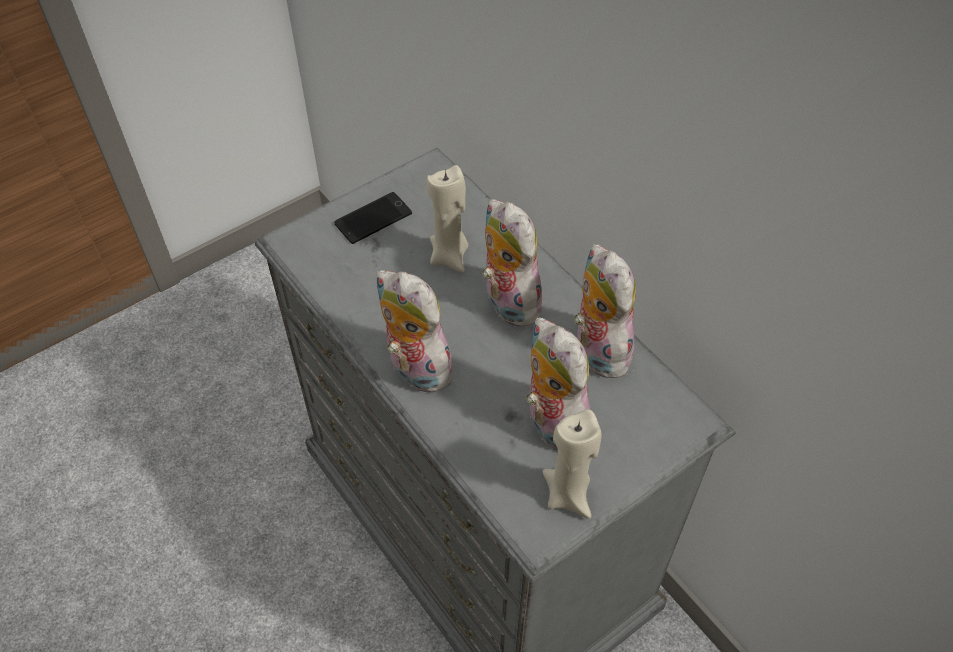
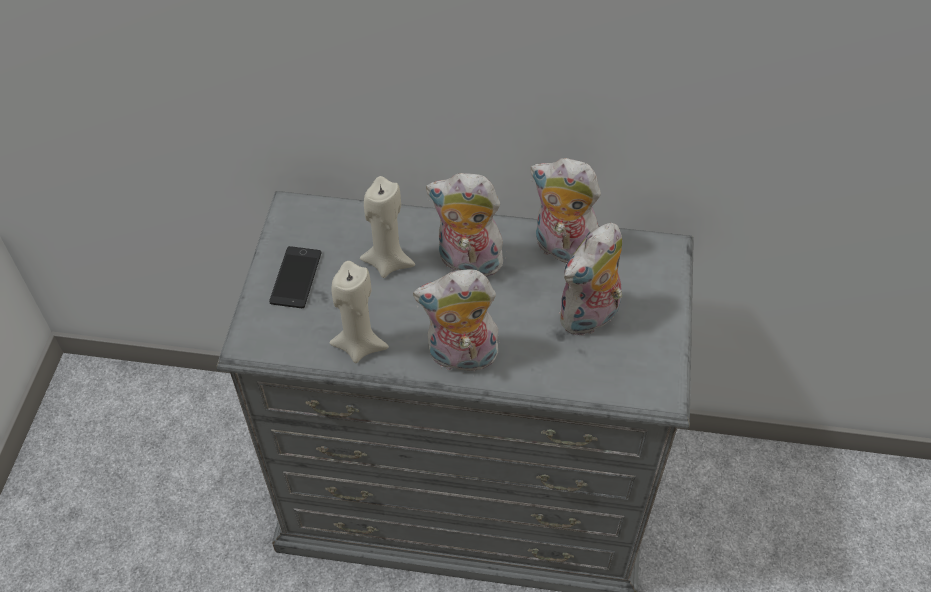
camera: 45 degrees left, 0 degrees up
(551, 422) = (589, 318): plush toy -> plush toy turned 60 degrees counterclockwise
(568, 494) = (652, 353): beige candle -> beige candle (359, 345)

